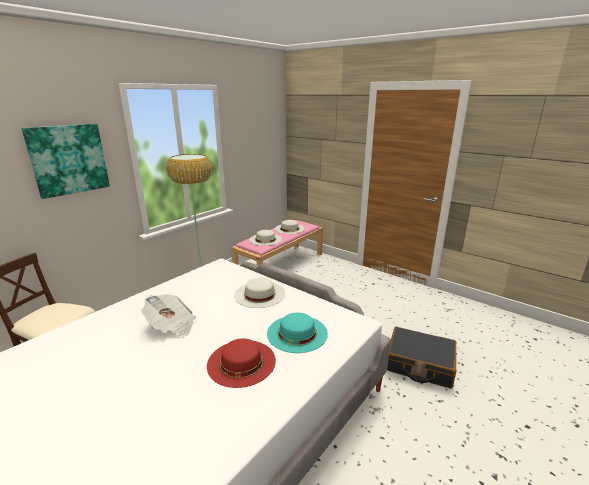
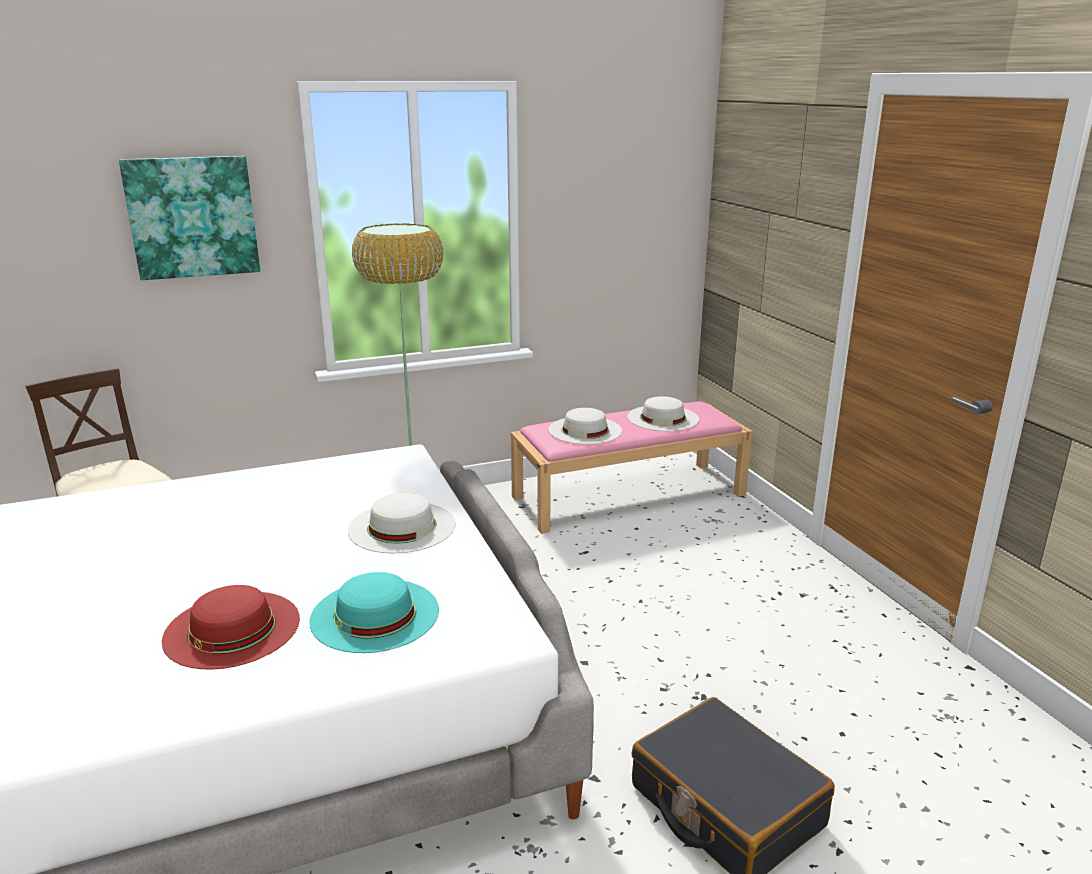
camera: 30 degrees right, 0 degrees up
(171, 326) = (209, 537): newspaper -> none

